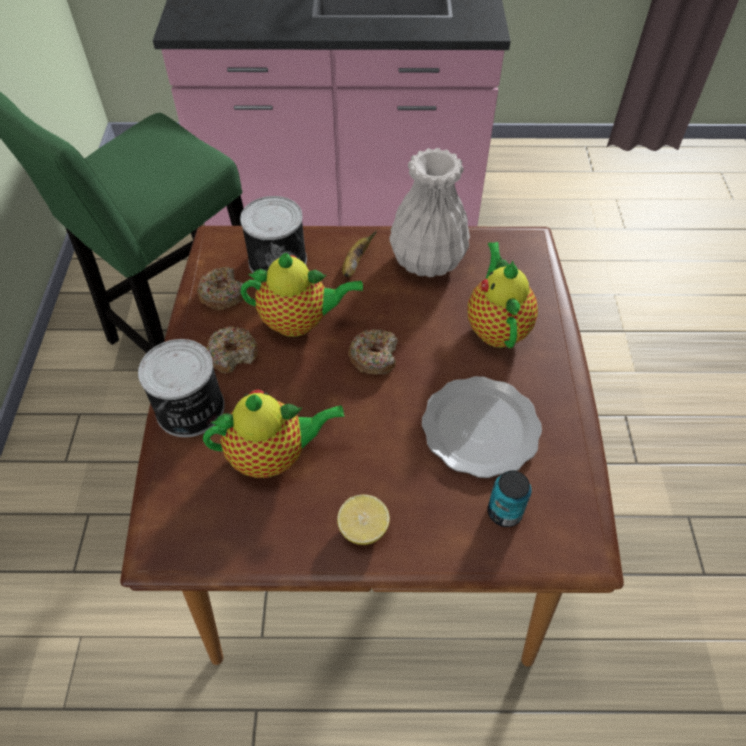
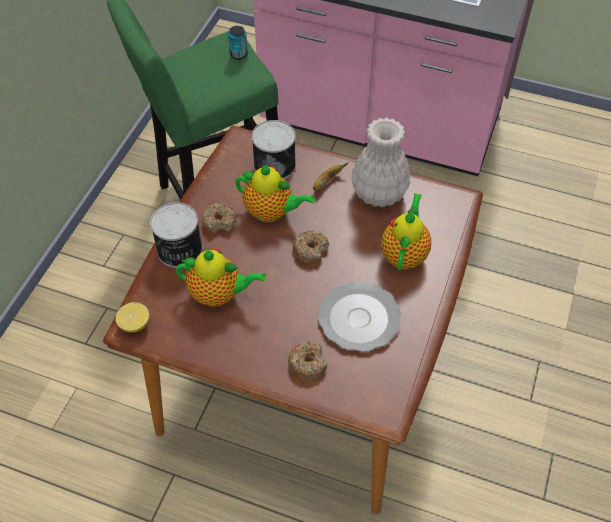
camera: 20 degrees right, 0 degrees up
(222, 294) = (228, 179): donut -> donut (307, 363)
(363, 528) = (255, 355): lemon -> lemon (134, 324)
(504, 512) = (348, 374): can -> can (238, 55)

